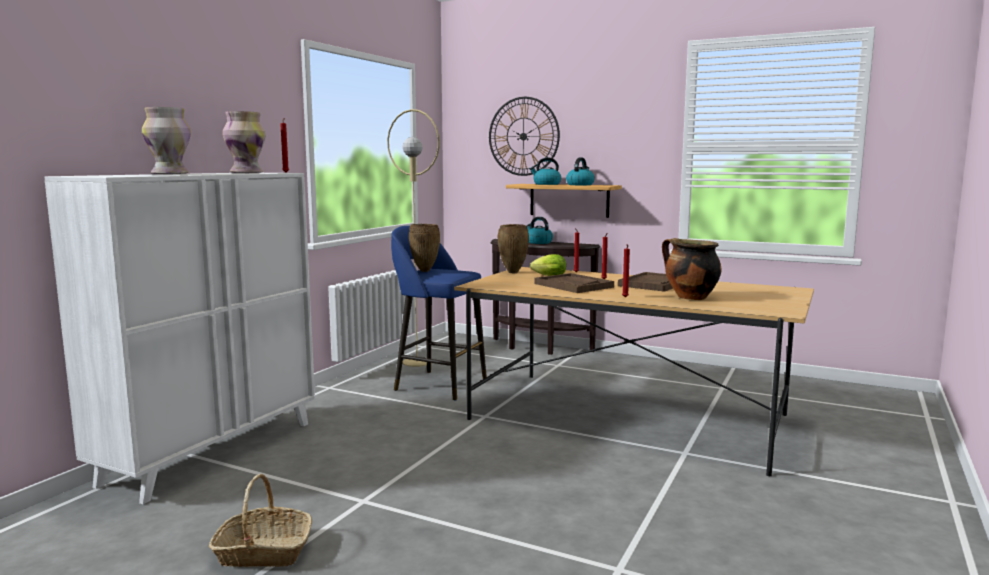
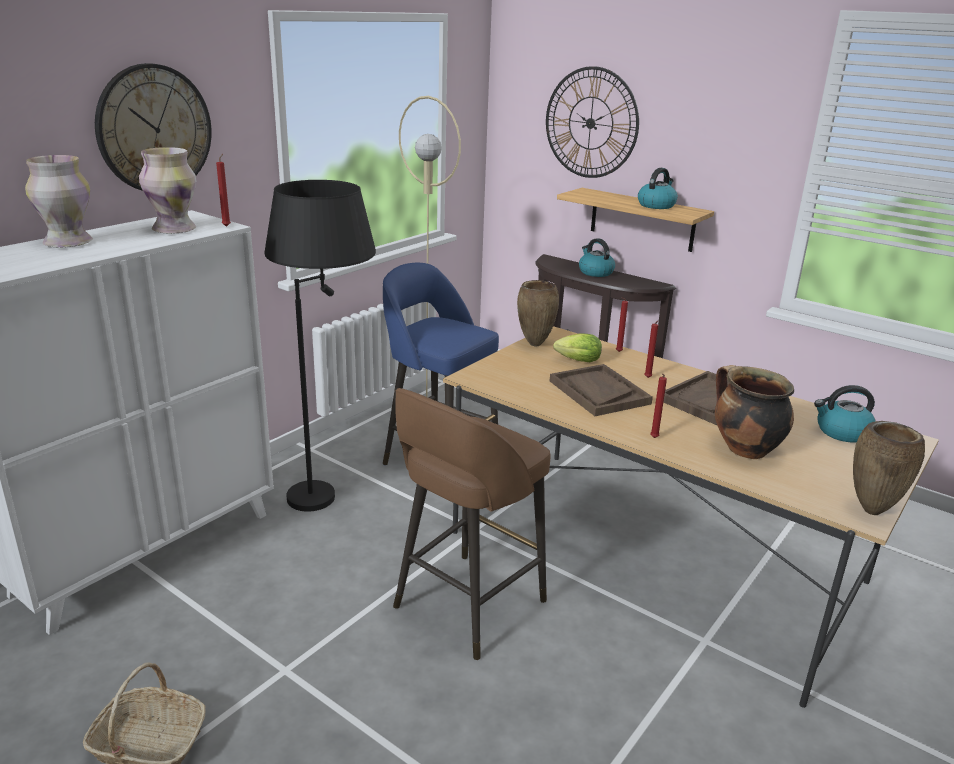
camera: 10 degrees right, 15 degrees up
(225, 108) = (154, 129): none -> wall clock
(358, 405) = (332, 488): none -> black floor lamp
(425, 271) = (426, 327): brown vase -> brown vase (872, 510)
(496, 454) = (466, 606): none -> brown stool
(546, 184) = (612, 197): kettle -> kettle (842, 432)

